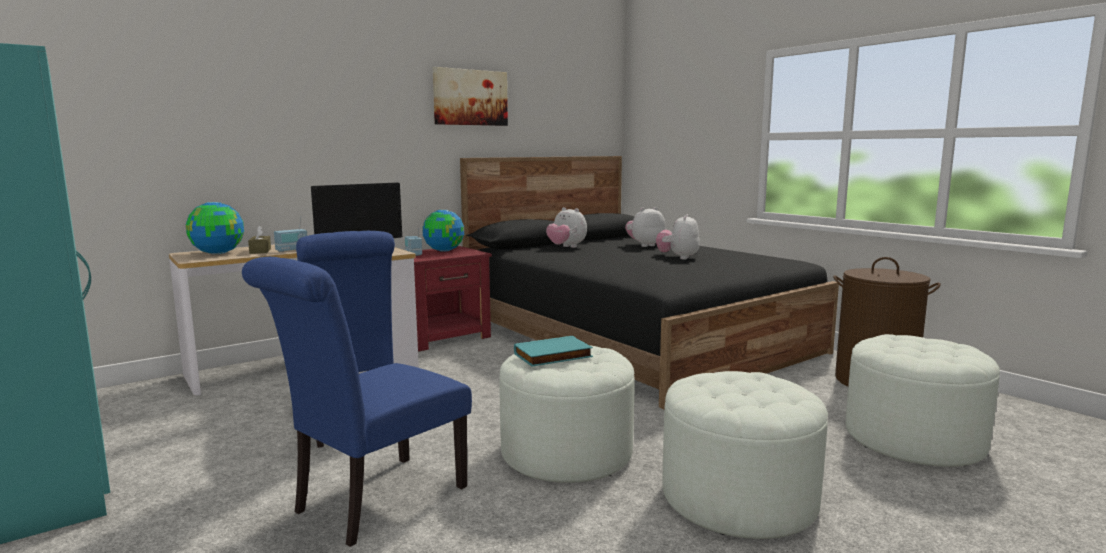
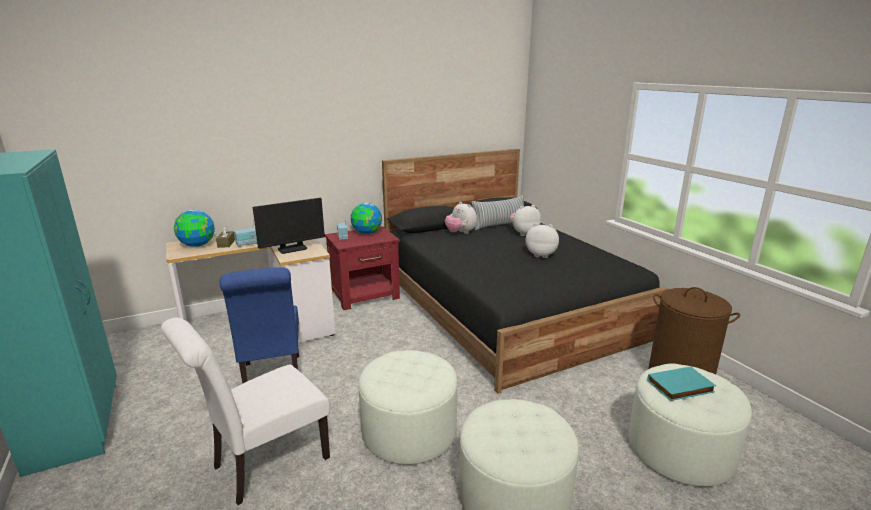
camera: 10 degrees right, 10 degrees up
(372, 502) = (264, 465): blue chair -> white chair
(470, 97) = (390, 112): picture -> none
(553, 356) = (398, 368): turquoise book -> turquoise book (680, 387)
(610, 241) = (499, 225): none -> pillow
(678, 257) = (541, 255): plush toy -> plush toy turned 75 degrees clockwise

